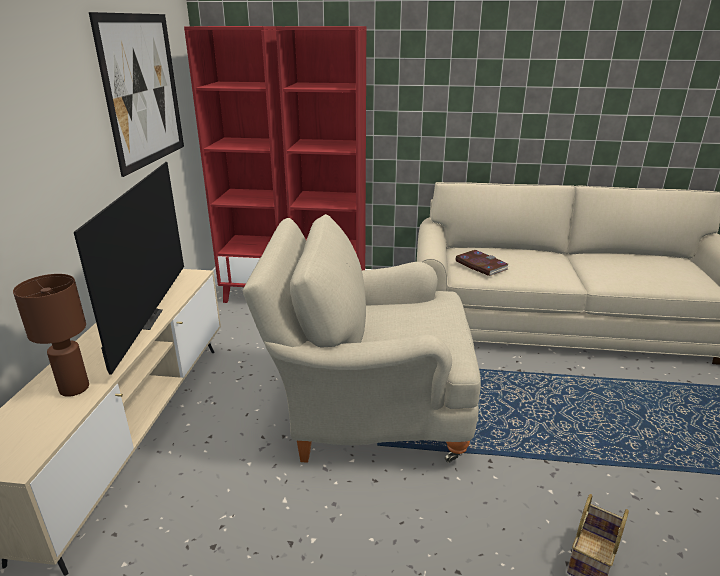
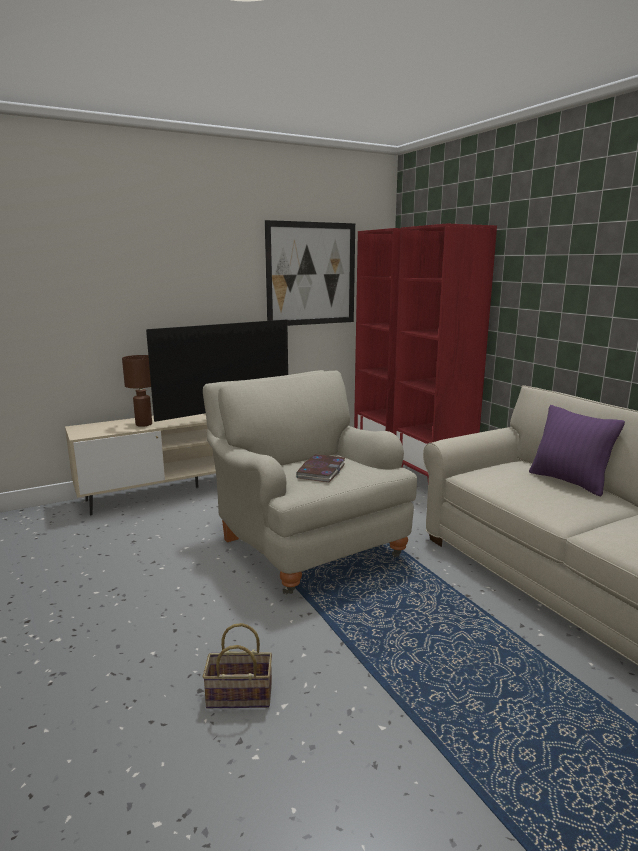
camera: 55 degrees right, 10 degrees down
(481, 265) = (500, 474): book -> book (321, 471)
(515, 252) = (569, 481): none -> purple pillow

